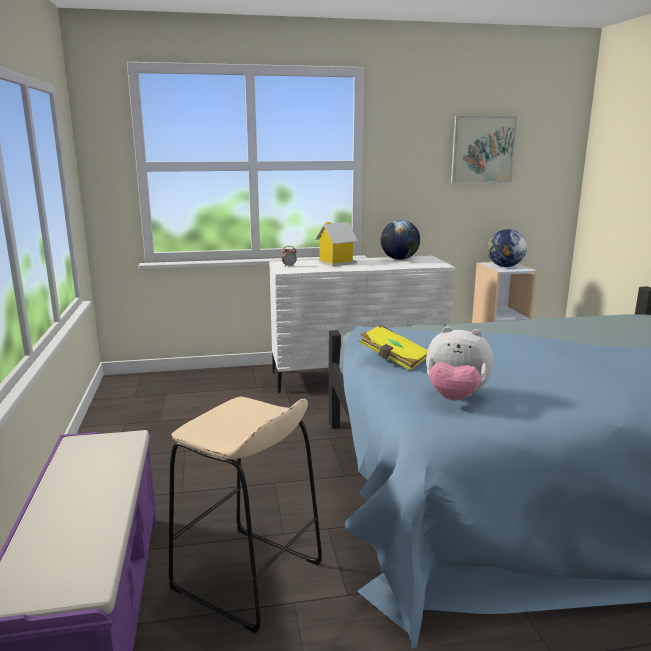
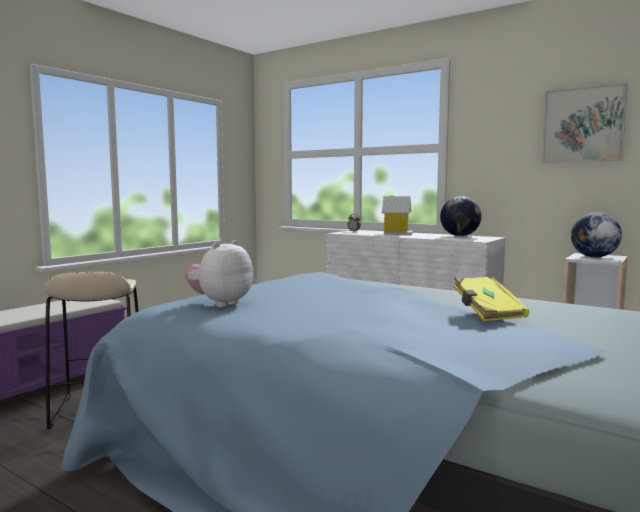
camera: 45 degrees right, 10 degrees down
(393, 359) = (267, 285): yellow book -> yellow book (486, 312)
(455, 397) = (220, 303): plush toy -> plush toy turned 60 degrees clockwise

